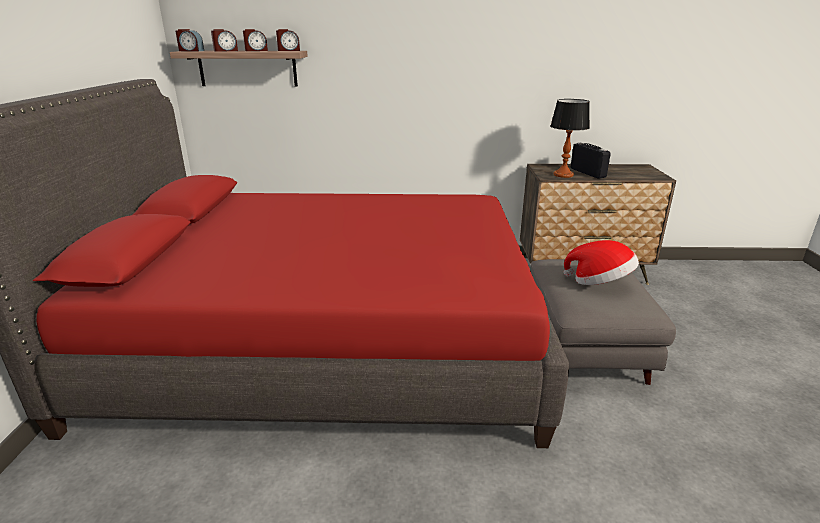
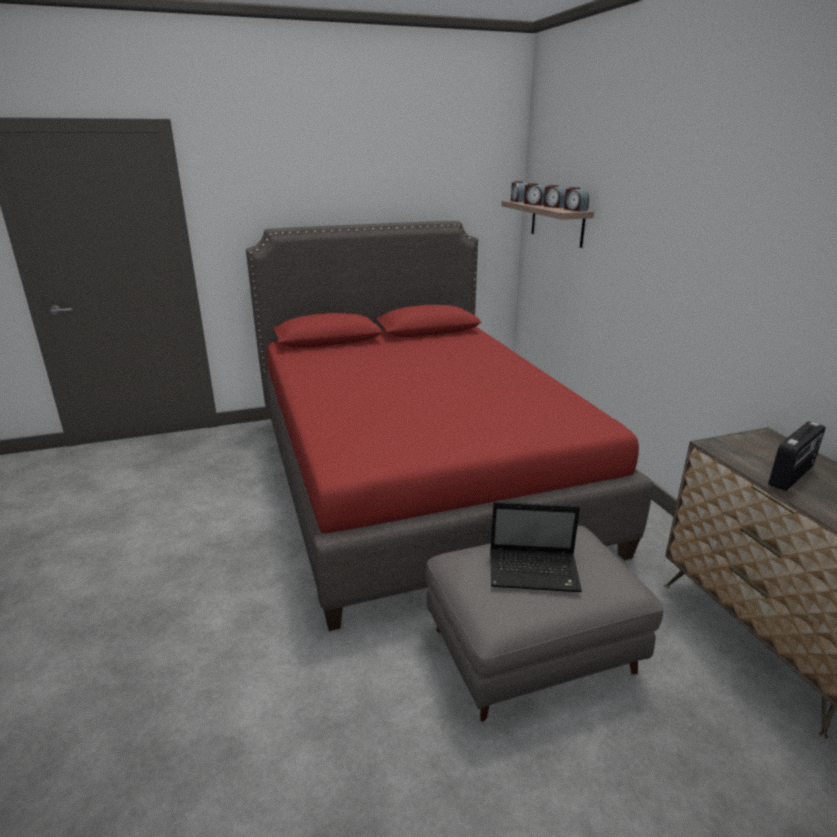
camera: 70 degrees right, 0 degrees up
(563, 175) = (743, 456): table lamp -> none
(599, 282) = (535, 571): hat -> laptop

